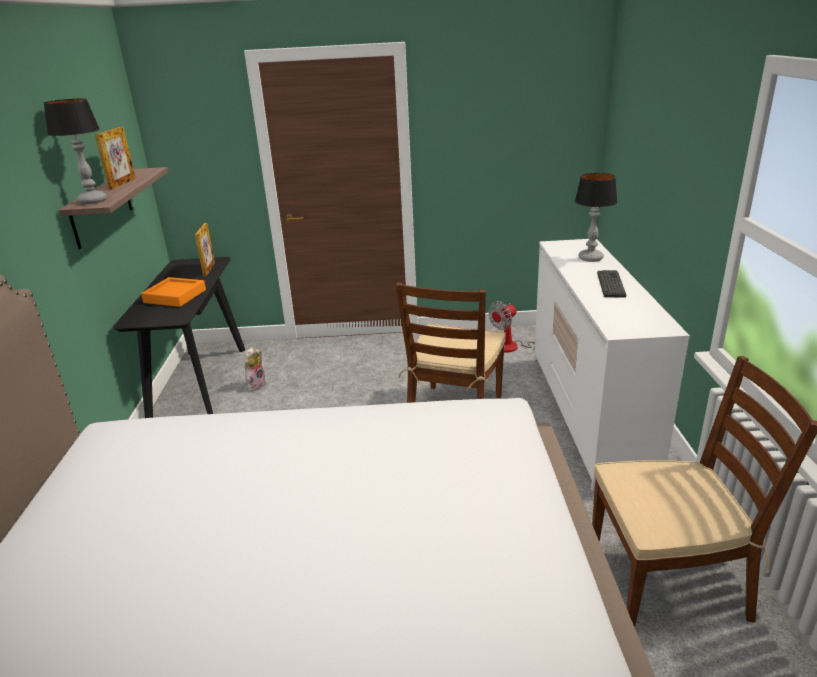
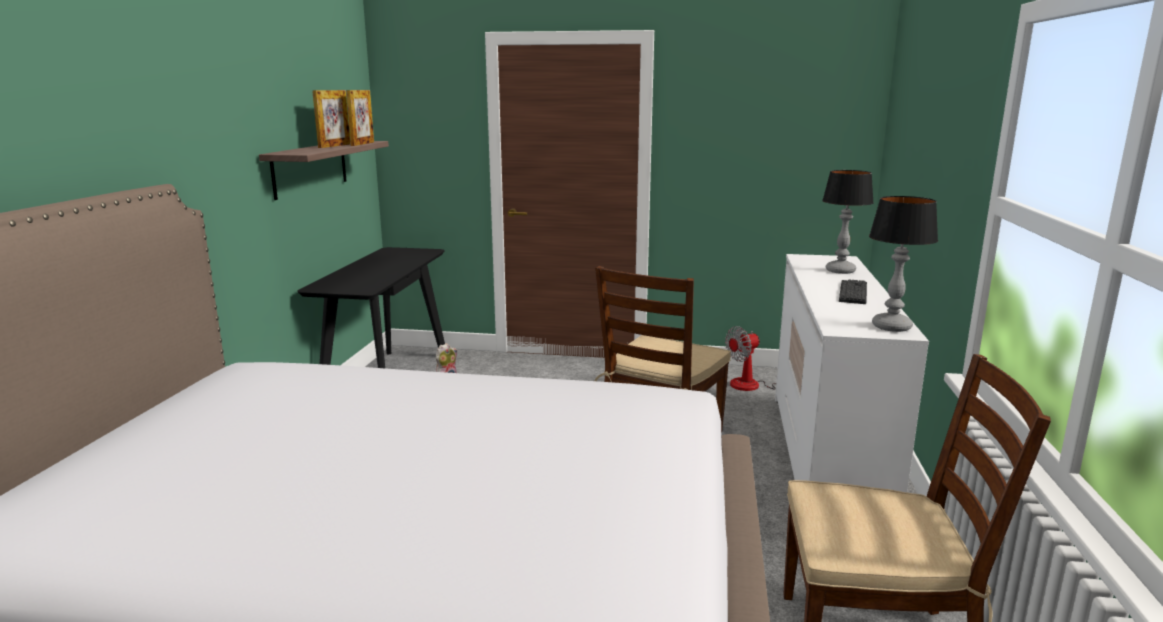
camera: 10 degrees right, 10 degrees down
(92, 201) = (295, 151): table lamp -> table lamp (890, 326)
(175, 296) = (371, 273): orange tray -> none
(209, 269) = (417, 256): picture frame -> picture frame (362, 144)

